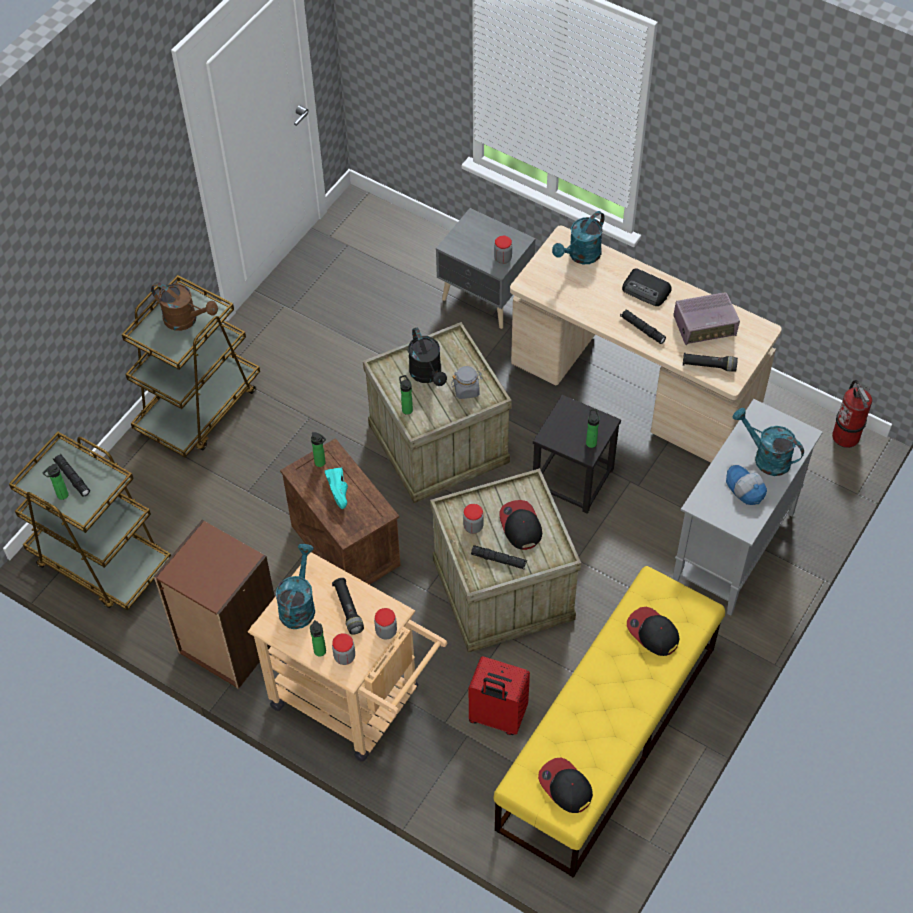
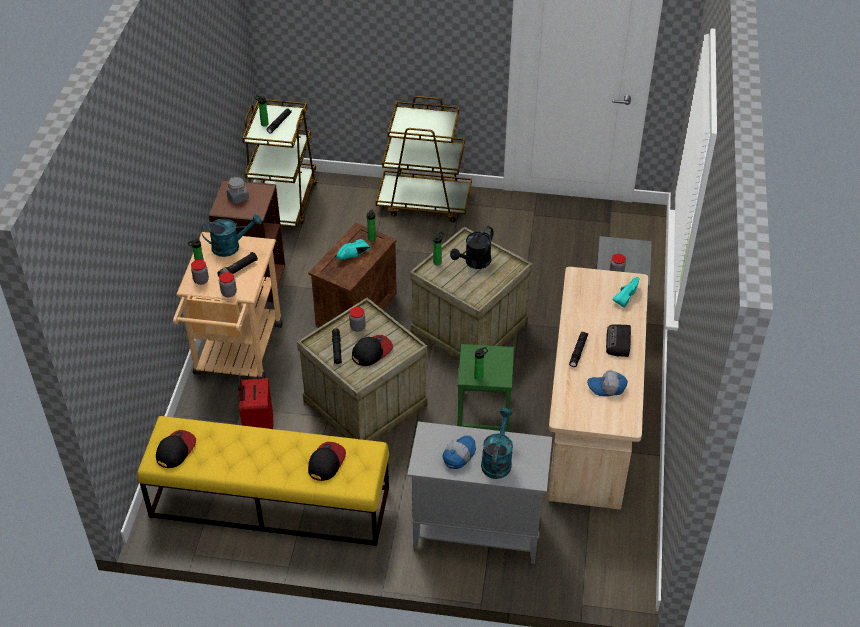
camera: 65 degrees right, 10 degrees down
(186, 320) = (428, 125): brown watering can -> none
(466, 390) = (474, 286): grey jar -> grey jar (238, 198)
(572, 479) = (483, 412): black stool -> green stool
(580, 256) = (625, 295): turquoise watering can -> turquoise shoe
(705, 327) = (607, 388): radio -> cap
(709, 366) = (568, 401): black flashlight -> none
(846, 436) = (637, 579): fire extinguisher -> none

